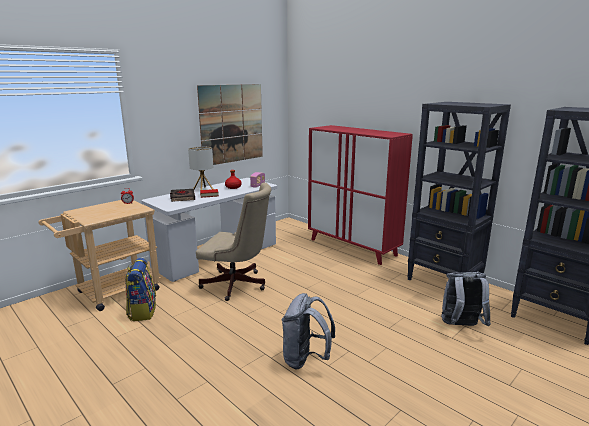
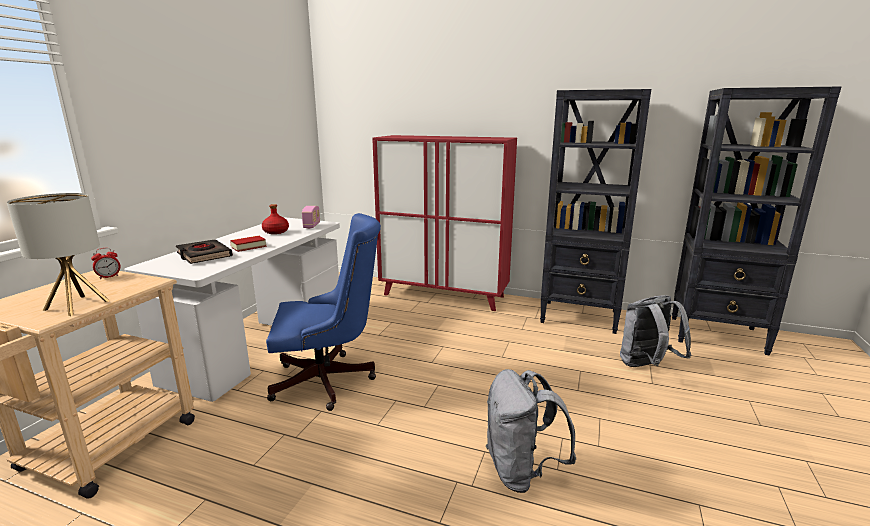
camera: 25 degrees left, 0 degrees up
(142, 311) = (186, 472): backpack -> none
(203, 189) = (228, 240): table lamp -> table lamp (77, 305)
(232, 124) = (249, 136): picture -> none
(237, 285) = (329, 381): beige office chair -> blue office chair

